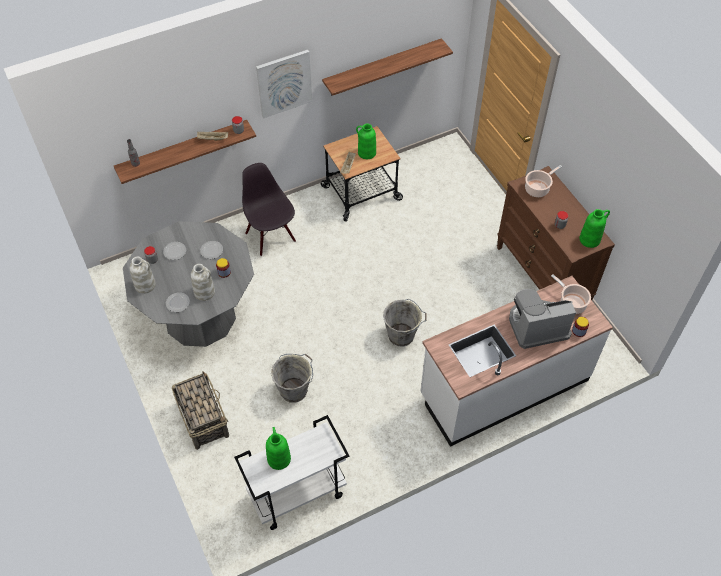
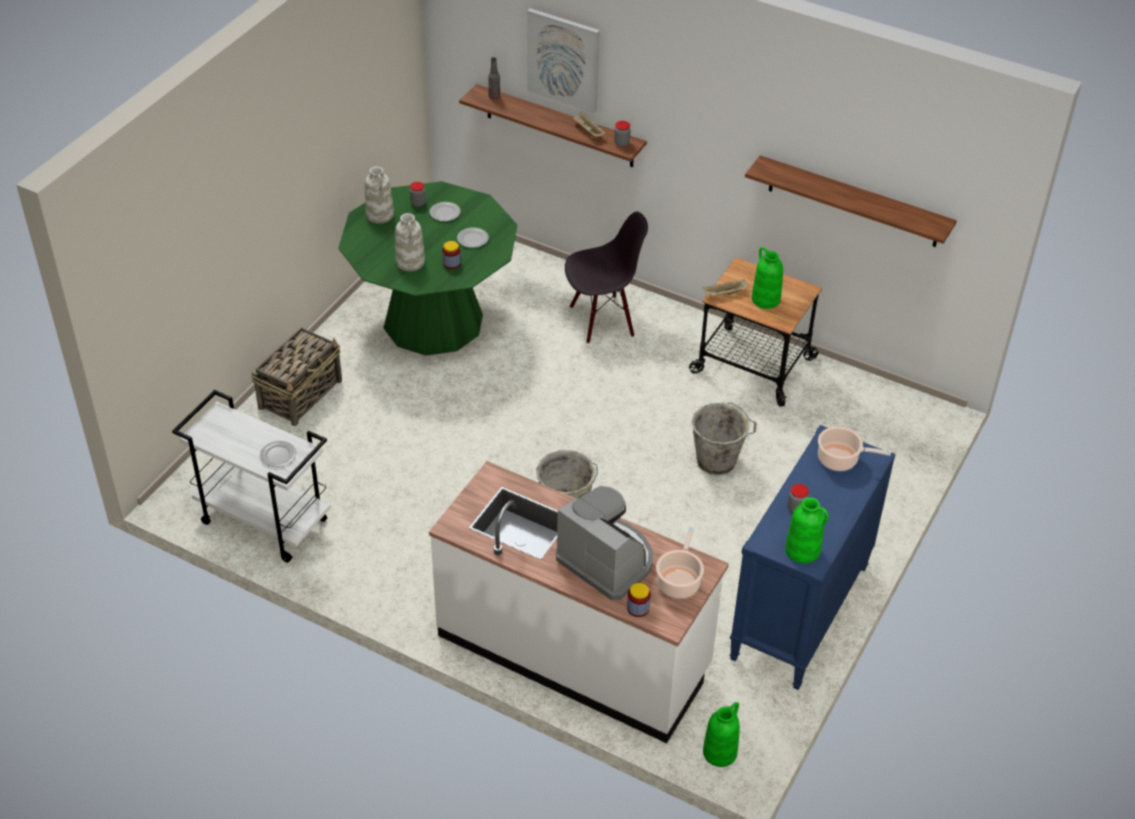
camera: 55 degrees right, 10 degrees down
(177, 303) = (377, 250): plate -> plate (277, 455)
(200, 316) = (433, 321): grey dining table -> green dining table
(271, 237) = (602, 320): black chair -> black chair turned 45 degrees clockwise
(278, 458) = (243, 431): green vase -> green vase (720, 752)
(284, 83) = (706, 123): picture -> picture (563, 59)
(294, 389) = (402, 450): grey bucket -> grey bucket (718, 461)
(542, 276) = (800, 613): brown dresser -> blue dresser

